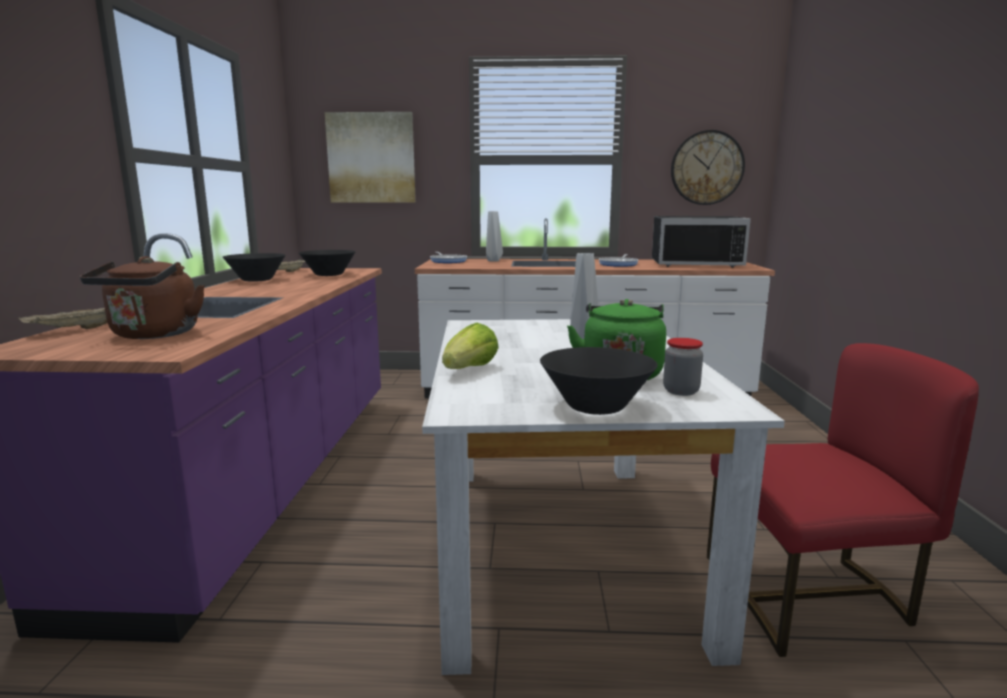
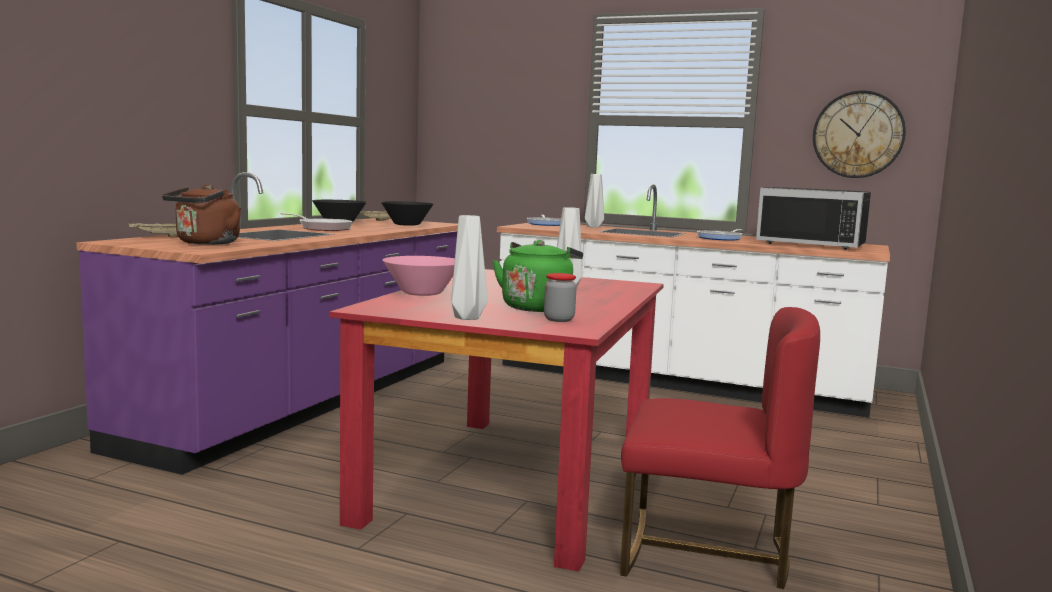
camera: 20 degrees right, 5 degrees down
(252, 290) = (322, 228): none -> frying pan
(371, 158) = (491, 116): picture -> none
(470, 370) = (422, 293): lettuce -> pink bowl
(559, 543) = (513, 479): white dining table -> red dining table
(595, 407) = (469, 318): black bowl -> grey vase

